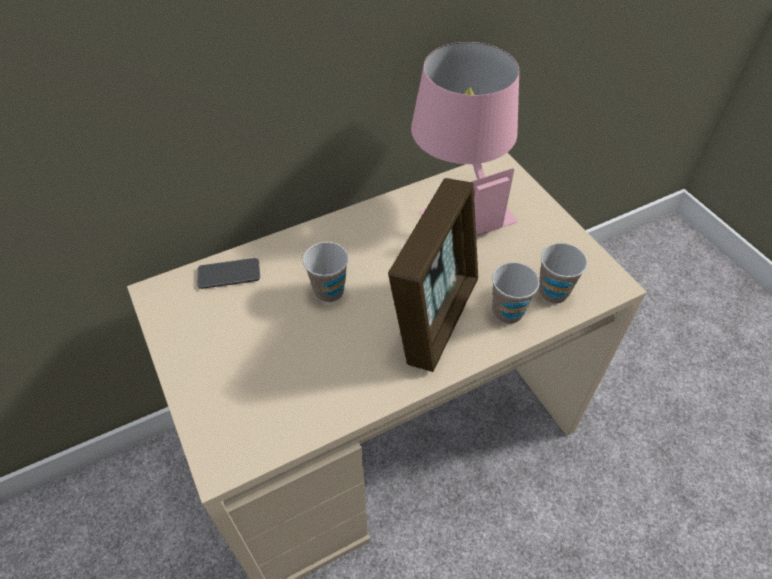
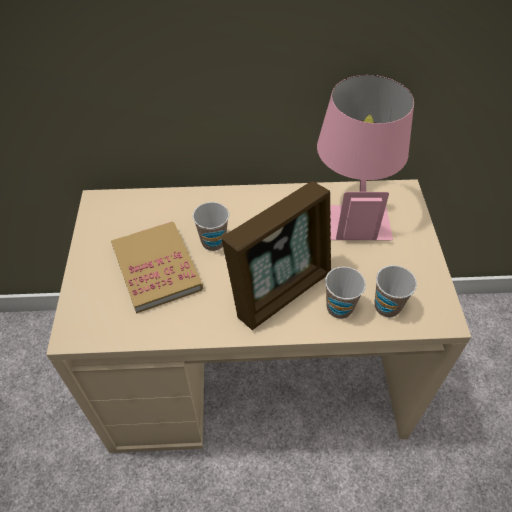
camera: 25 degrees right, 0 degrees up
(229, 274) = (151, 205): phone -> none
(280, 345) = (156, 268): none -> book

